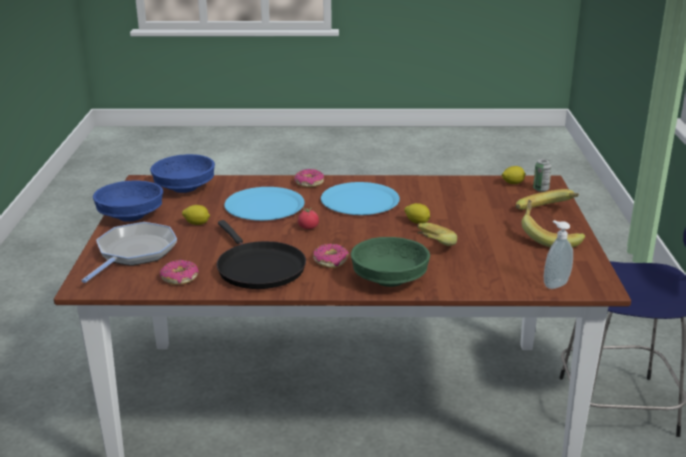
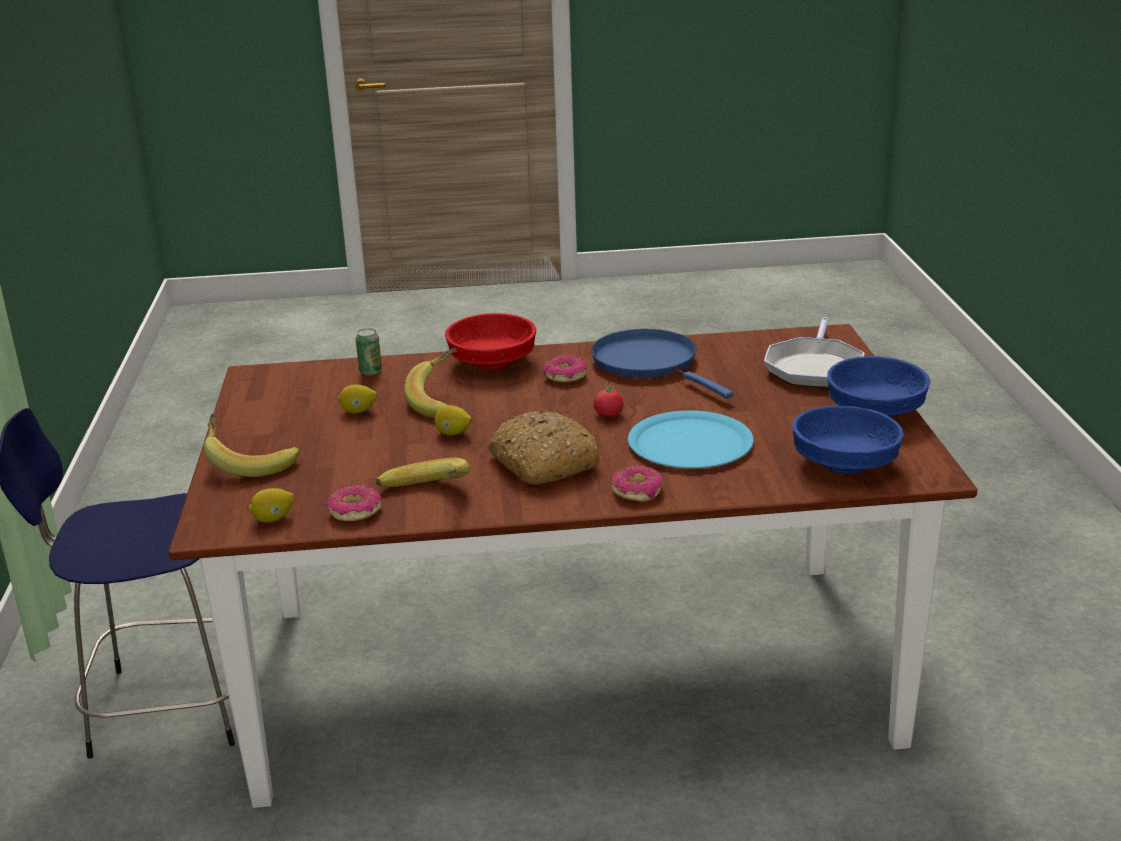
camera: 175 degrees right, 0 degrees up
(180, 278) = (732, 347): donut -> donut (355, 511)
(197, 224) = (769, 408): lemon -> lemon (358, 411)
(258, 268) = (649, 363): black frying pan -> blue frying pan
(360, 201) = (542, 463): blue plate -> bread
(390, 280) = (491, 362): green bowl -> red bowl
(540, 189) = (230, 510): can -> can (370, 371)
(548, 238) = (274, 425): banana -> banana (426, 497)
(554, 284) = (303, 372): soap dispenser -> none

